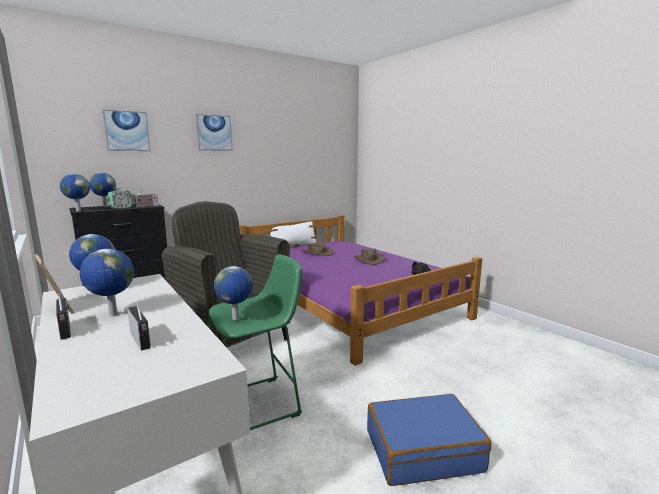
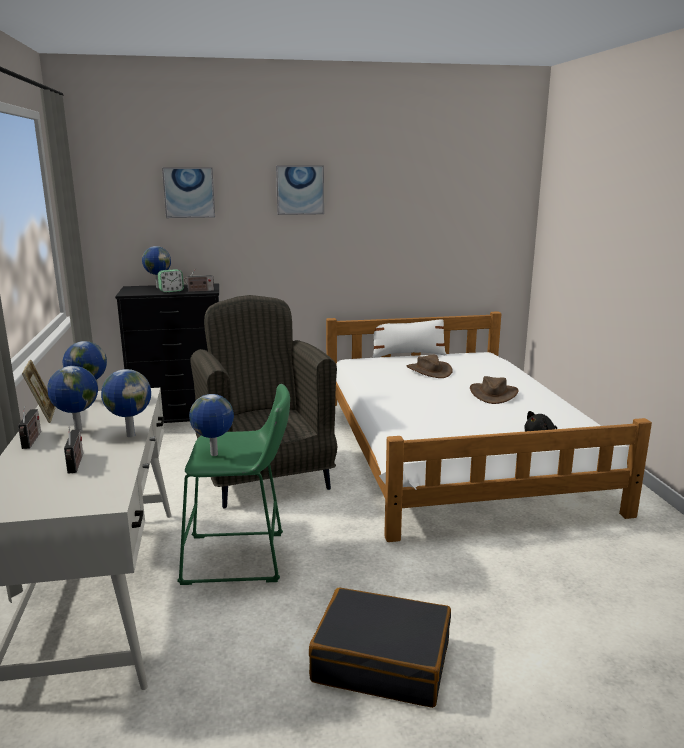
camera: 25 degrees right, 5 degrees up
(78, 211) = (125, 293): globe -> globe (130, 435)
(347, 301) = (453, 450): purple bed -> white bed
(423, 450) = (382, 661): blue suitcase -> black suitcase

